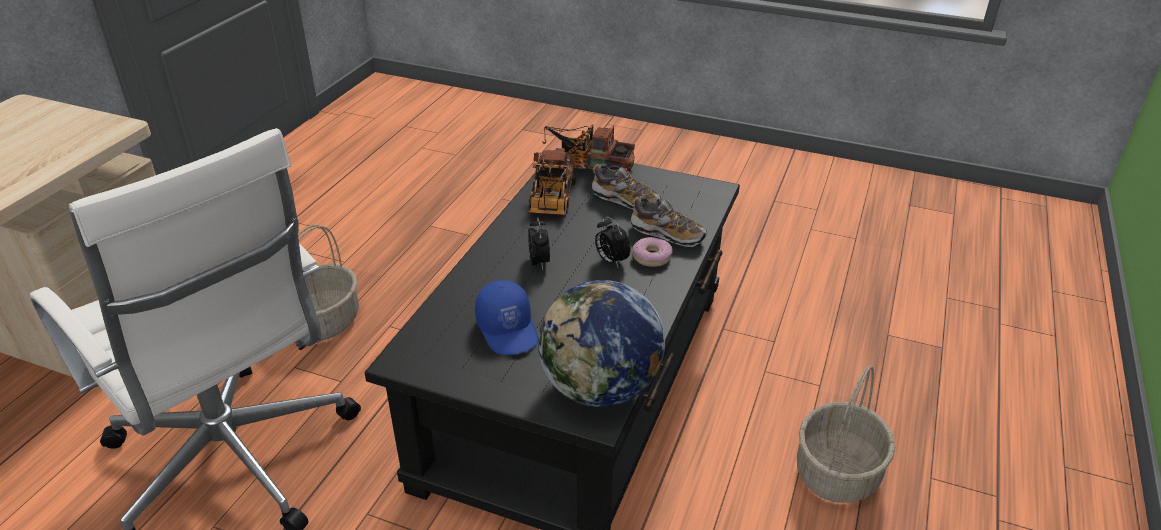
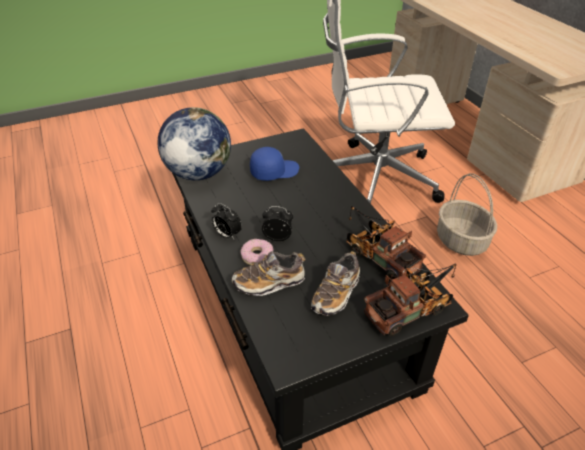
camera: 135 degrees right, 5 degrees up
(508, 329) = (274, 171): blue cap -> blue cap turned 135 degrees clockwise
(539, 263) = (314, 210): alarm clock -> alarm clock (227, 235)
(625, 200) = (336, 294): shoe -> shoe turned 45 degrees counterclockwise
(837, 474) = (95, 361): basket -> none

